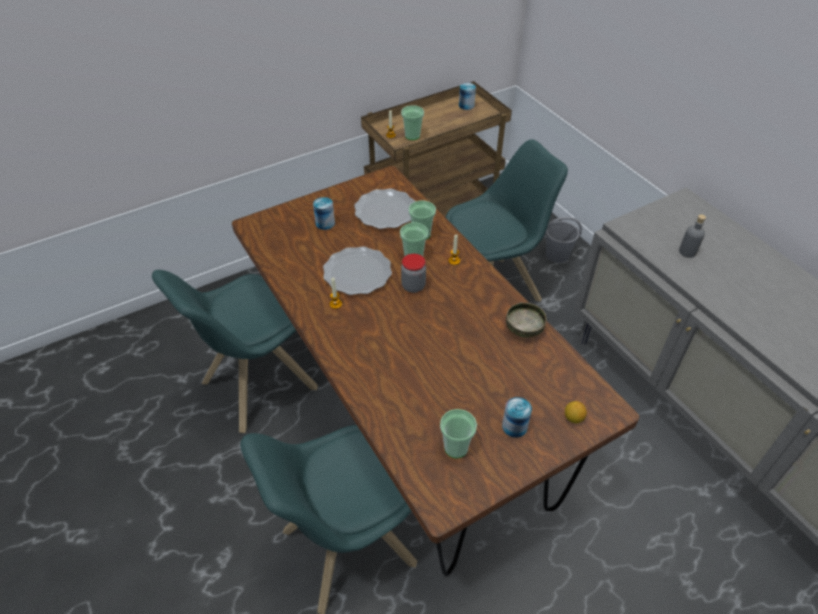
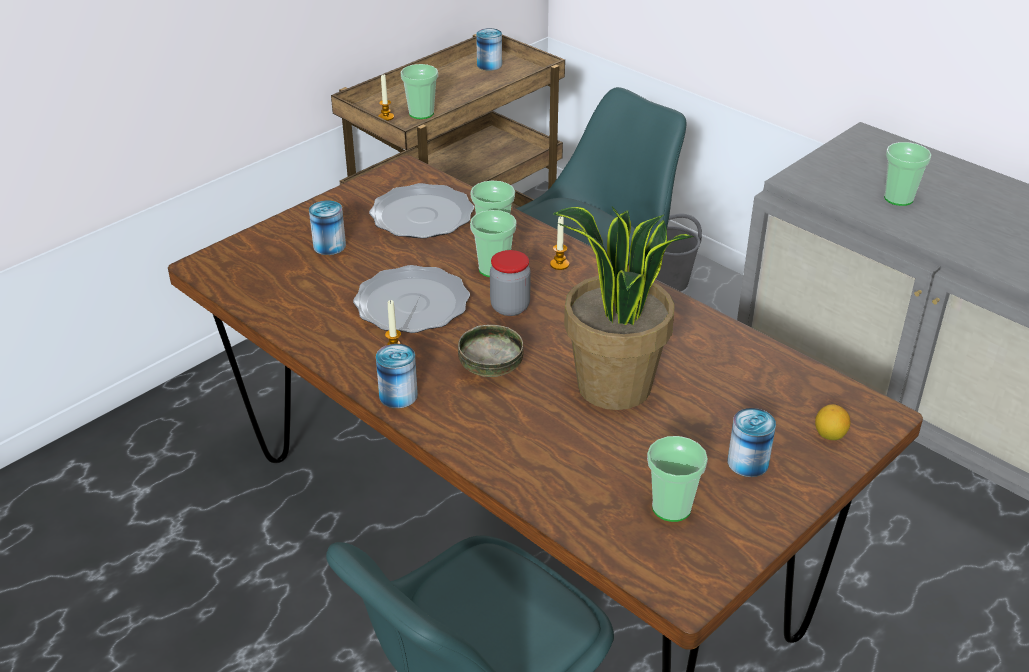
camera: 15 degrees left, 10 degrees down
(258, 385) = (239, 557): turquoise chair -> none
(327, 335) = (398, 395): none -> can
(453, 356) = (613, 388): none -> potted plant
(523, 329) = (704, 335): bowl -> bowl (490, 369)
(687, 252) = (898, 198): grey bottle -> cup

